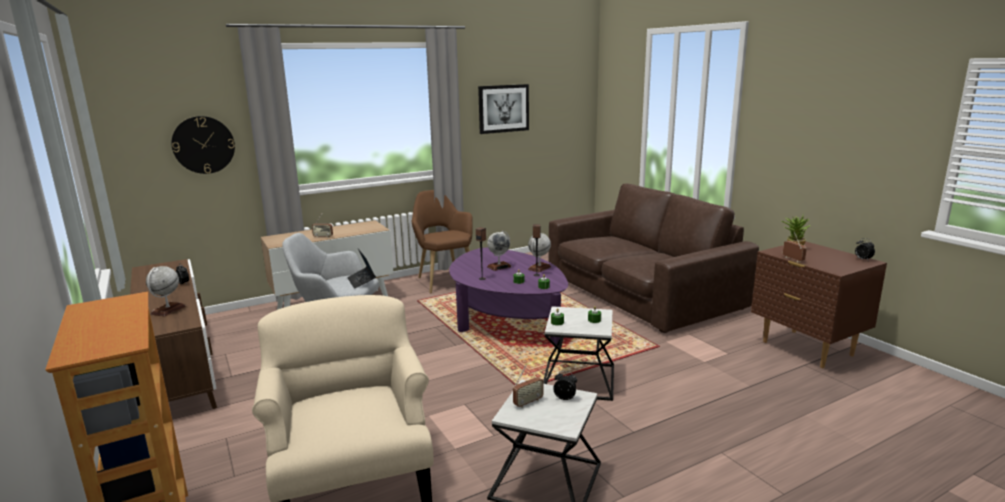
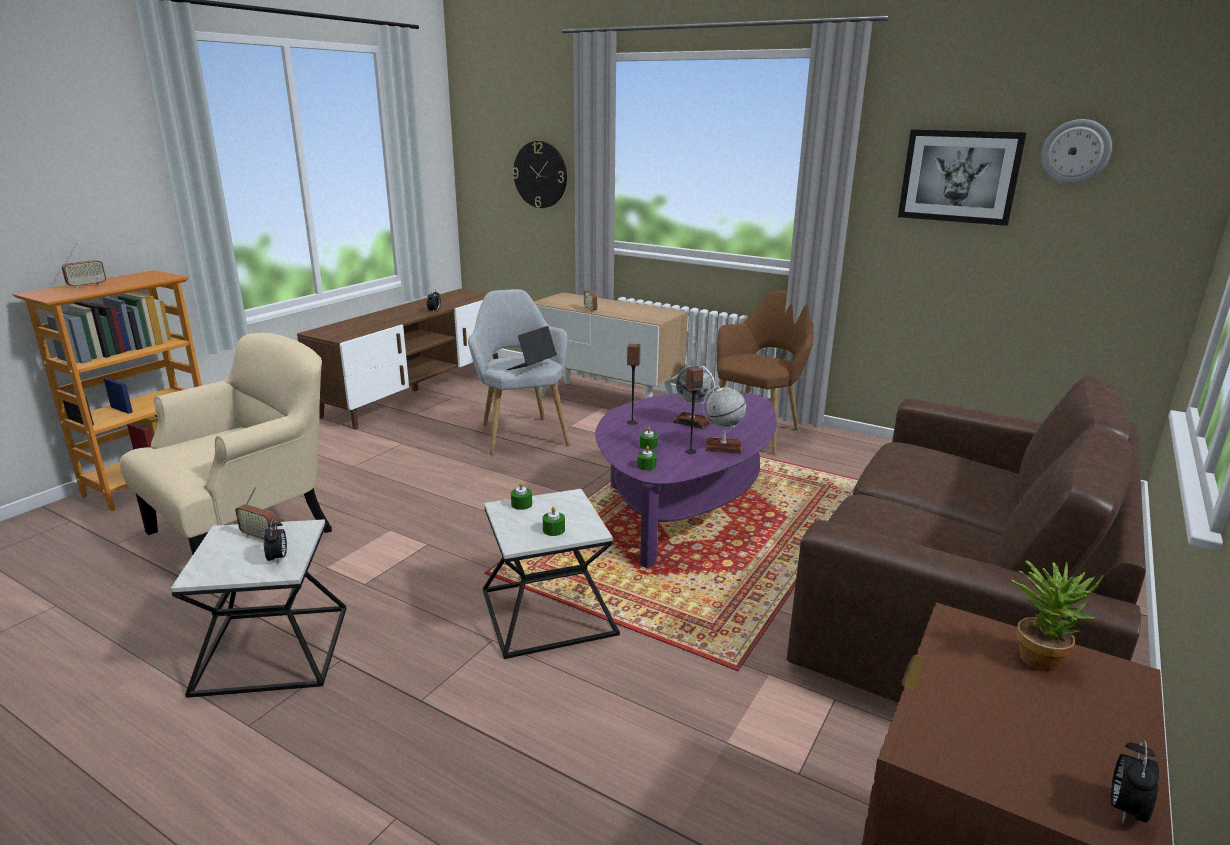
camera: 60 degrees right, 5 degrees up
(168, 310) = (368, 324): globe -> none
(546, 91) = (1075, 151): none -> wall clock
(793, 259) = (932, 660): radio -> radio (87, 286)

